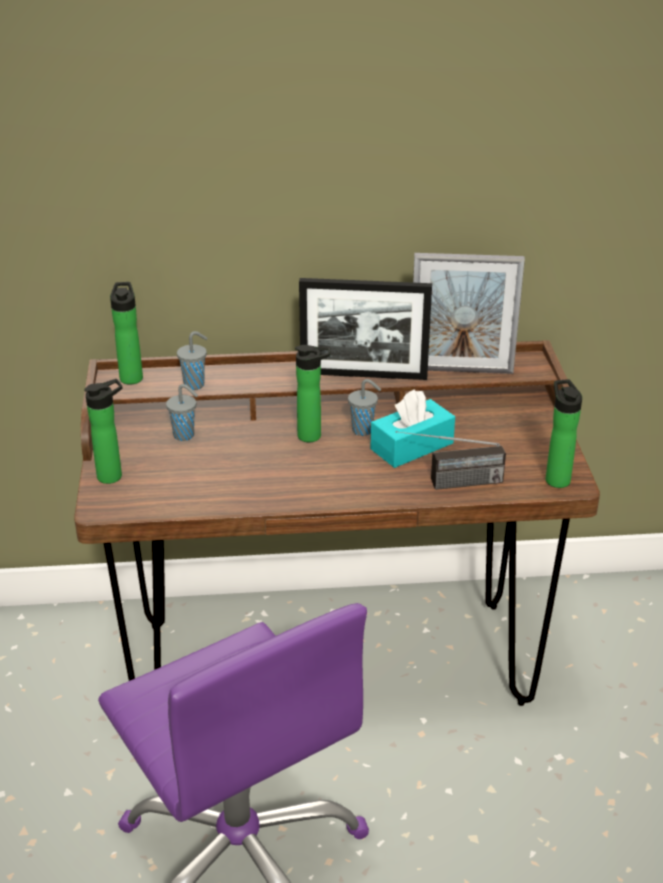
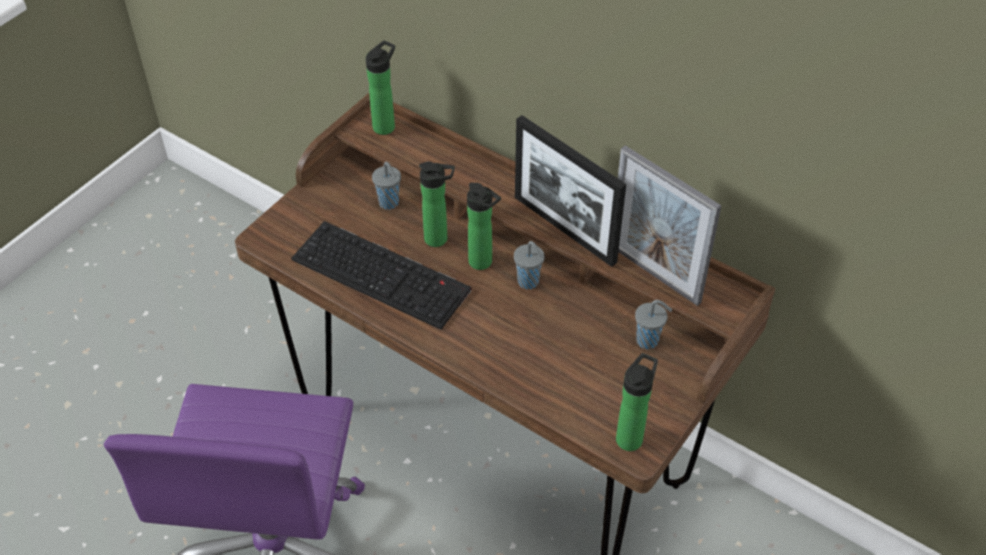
camera: 40 degrees right, 15 degrees up
(113, 475) = (301, 212): bottle -> bottle (439, 239)
(195, 384) = (422, 161): grey cup -> grey cup (648, 341)
(242, 479) = (384, 274): none -> keyboard
(412, 446) = (549, 323): turquoise tissue box -> none
(448, 484) = (533, 382): radio -> none

